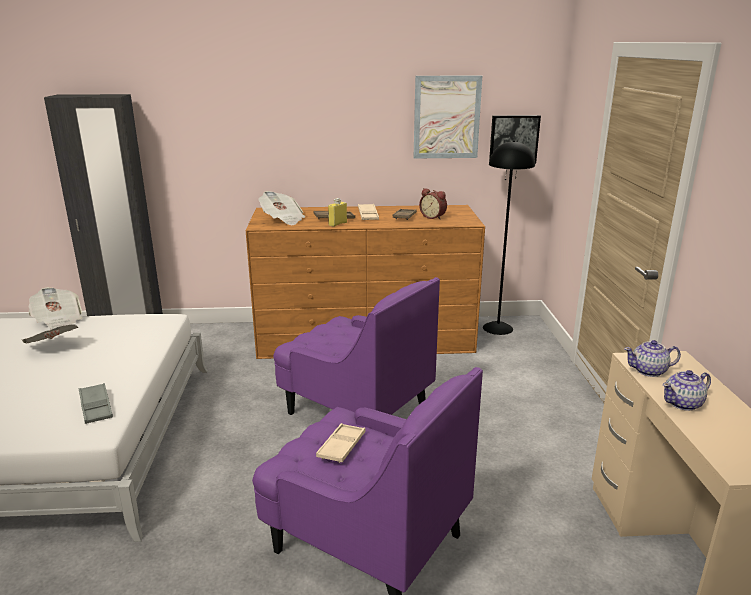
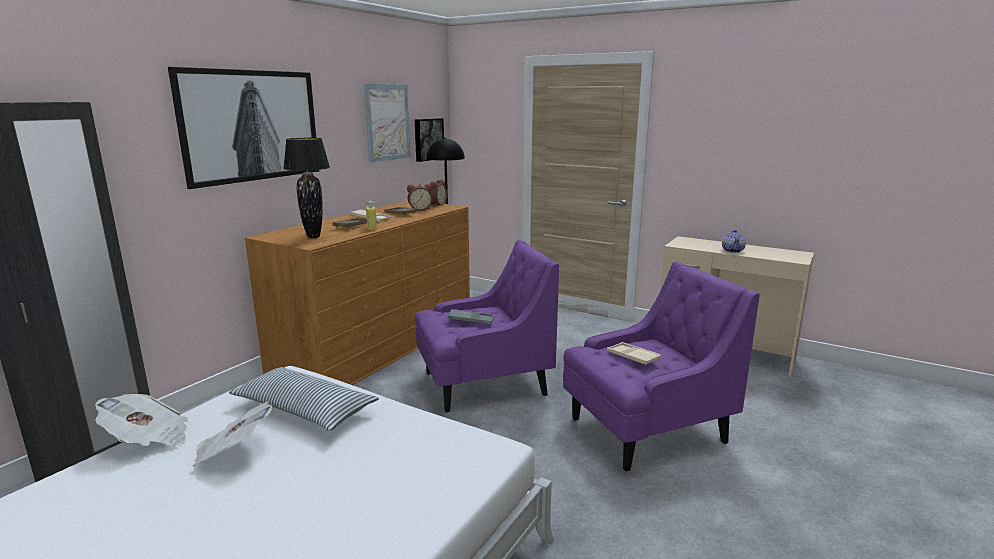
camera: 55 degrees left, 5 degrees down
(96, 407) = (443, 443): grey tray -> grey tray (471, 320)
(117, 344) = (304, 410): none -> pillow
(277, 115) = (252, 126): none -> picture
(282, 220) = (314, 237): newspaper -> black table lamp
(464, 216) = (436, 205): none -> alarm clock
(649, 371) = (693, 246): teapot -> none

